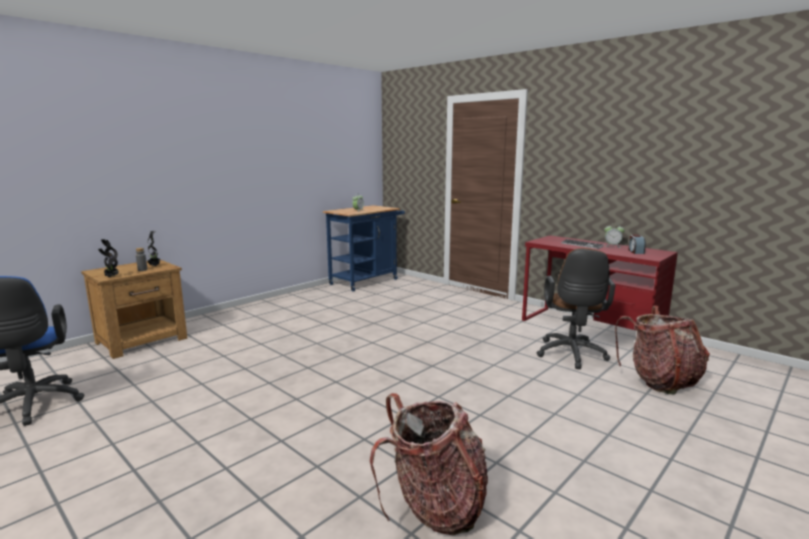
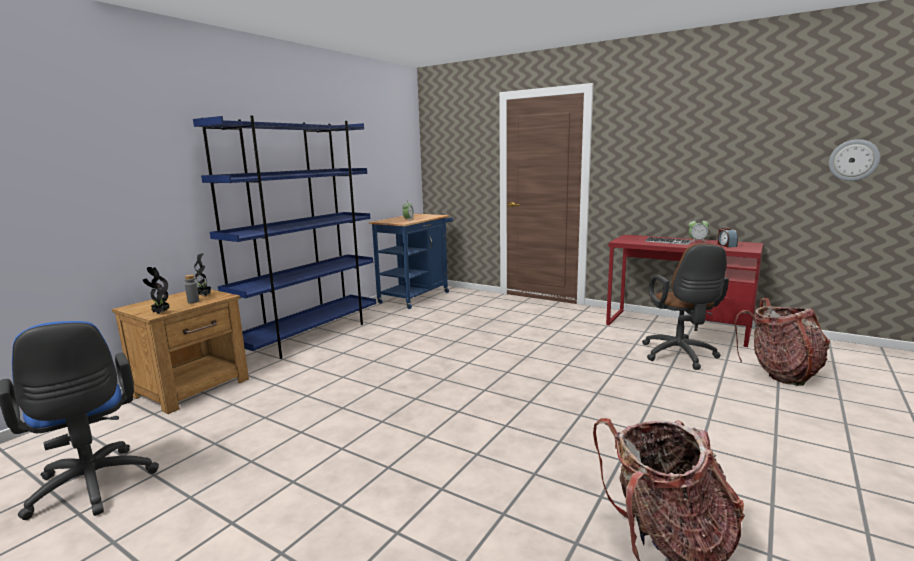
camera: 10 degrees left, 0 degrees up
(256, 307) = (310, 336): none -> blue bookcase
(767, 173) = (853, 160): none -> wall clock

